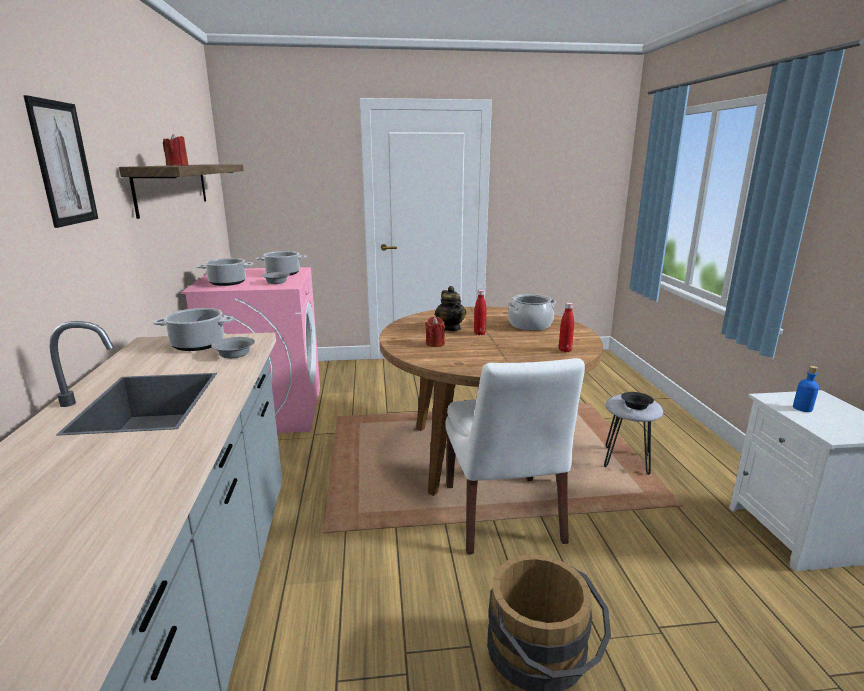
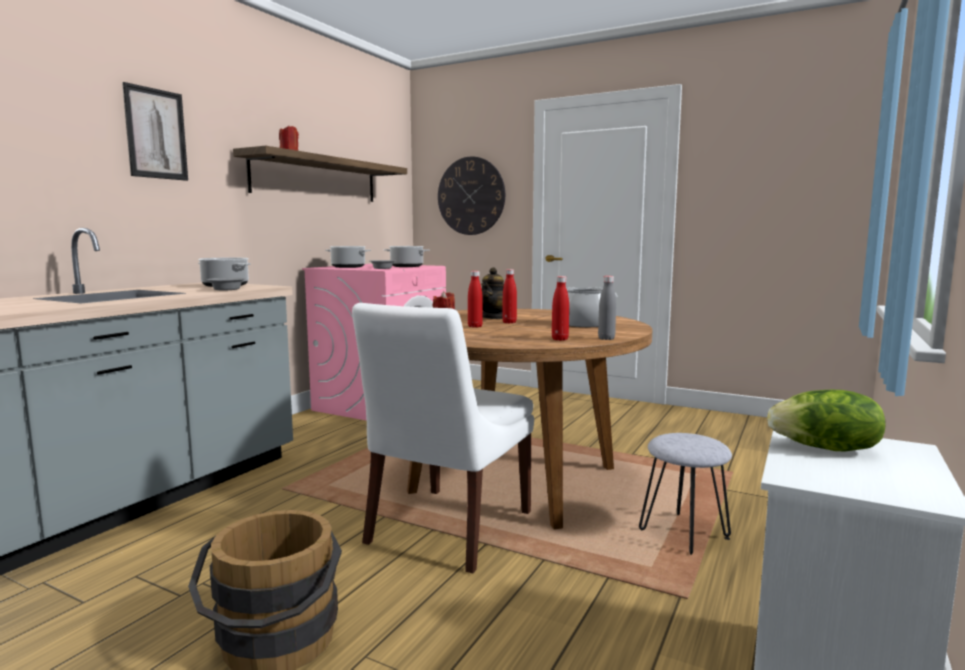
camera: 35 degrees right, 10 degrees down
(295, 188) = (471, 196): none -> wall clock
(471, 345) = (475, 326): none -> red bottle
(587, 343) = (606, 339): none -> grey bottle
(636, 406) = (681, 444): black bowl -> none
(802, 408) = (826, 449): blue bottle -> lettuce

